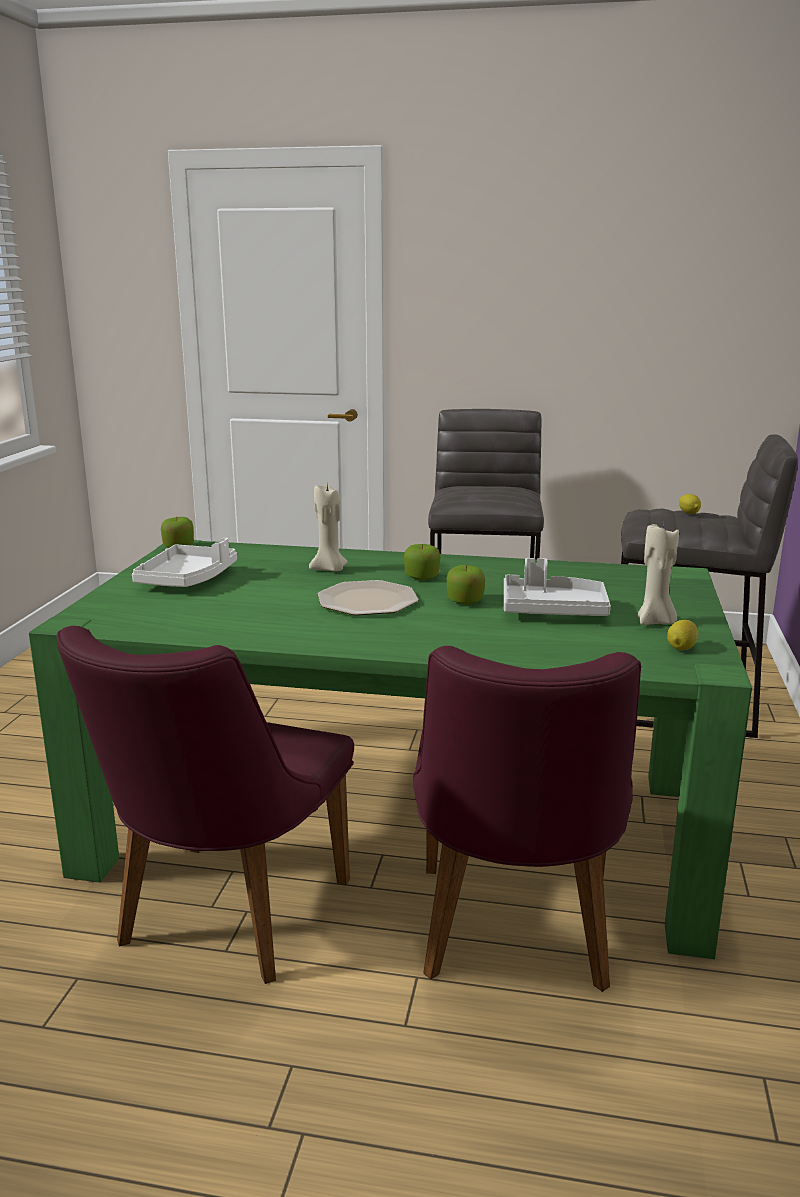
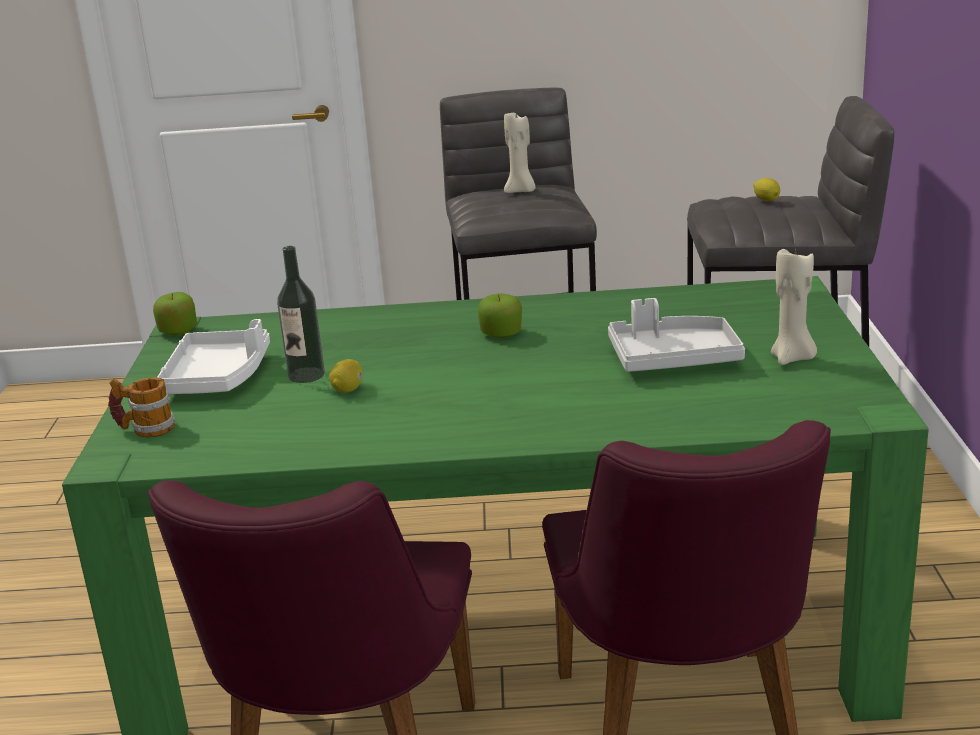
camera: 10 degrees left, 5 degrees up
(112, 605) = (145, 429): none -> mug
(254, 586) = (306, 375): none -> bottle
(330, 569) = (385, 338): beige candle -> beige candle (521, 191)
(367, 600) = (454, 376): plate -> none
(465, 601) = (568, 360): apple -> none
(682, 648) = (835, 389): lemon -> lemon (348, 389)

